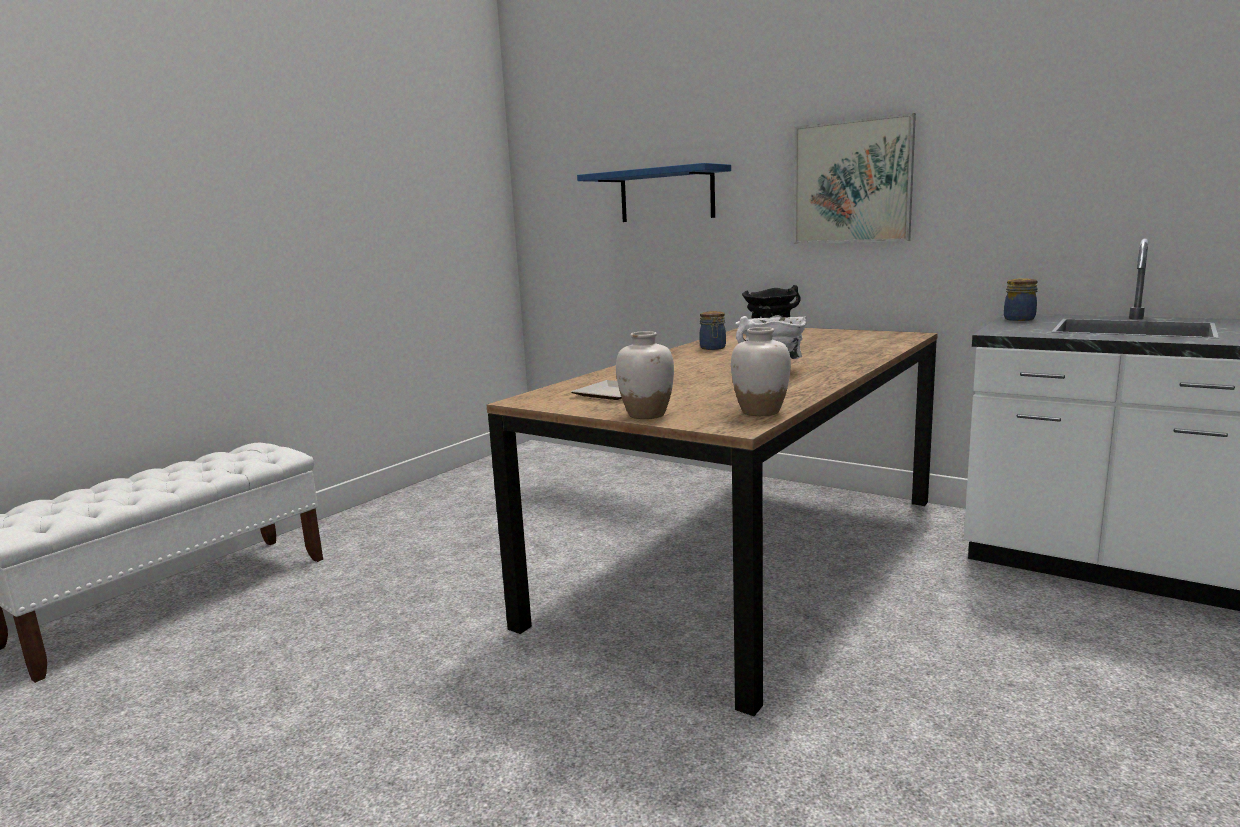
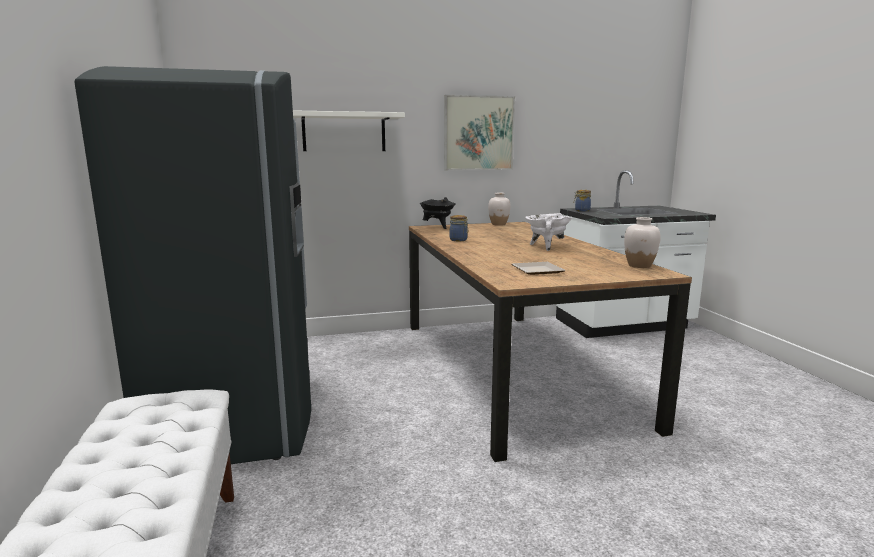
camera: 50 degrees left, 0 degrees up
(439, 505) = (239, 415): none -> grey fridge
(647, 415) = (607, 276): white vase -> white vase (498, 224)
(666, 195) = (344, 132): blue shelf -> white shelf

